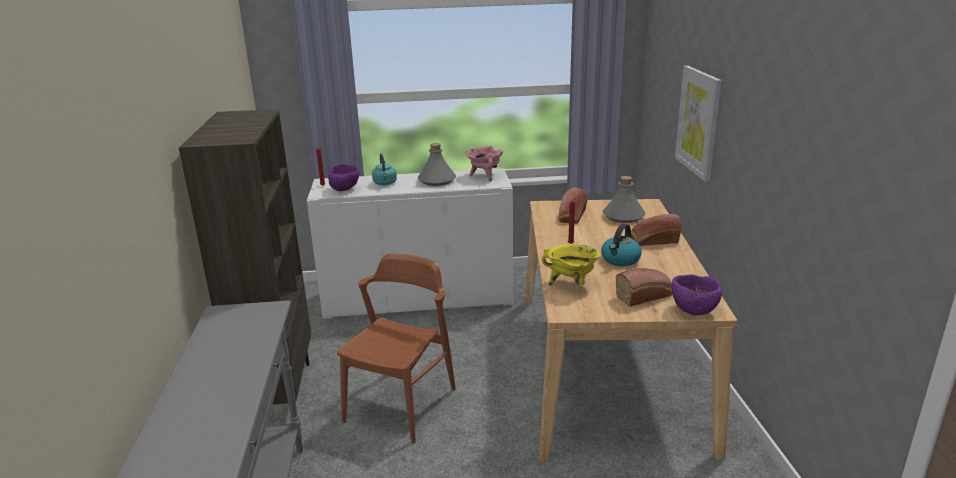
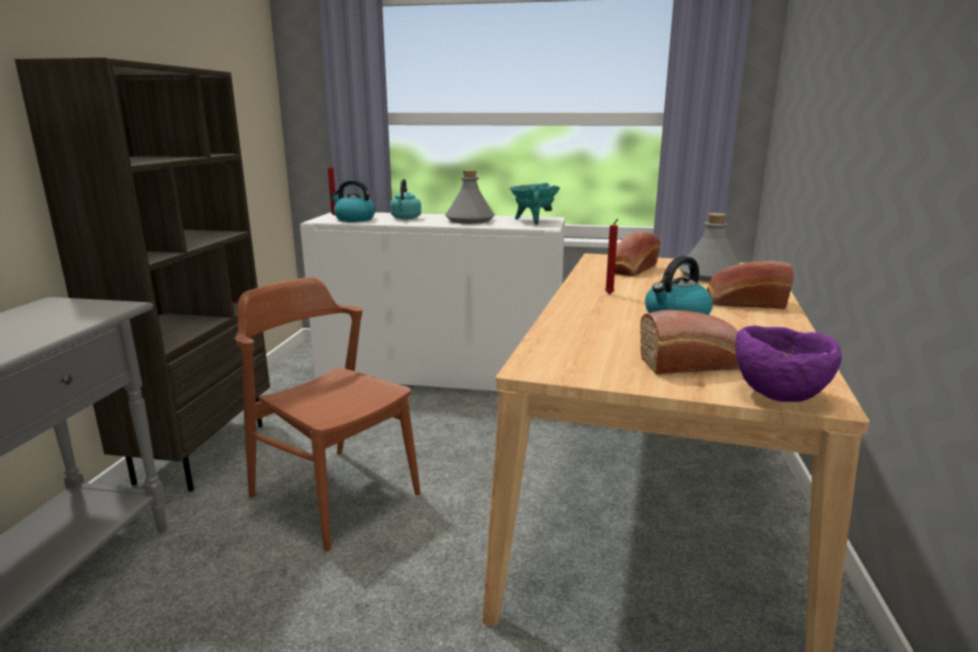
camera: 15 degrees right, 5 degrees down
(345, 189) = (354, 219): purple bowl -> kettle
(401, 404) = (334, 494): brown chair -> brown chair turned 90 degrees counterclockwise
(484, 176) = (533, 221): pink cooking pot -> turquoise cooking pot
(571, 285) = (574, 336): yellow cooking pot -> none
(698, 122) = (842, 124): picture -> none

